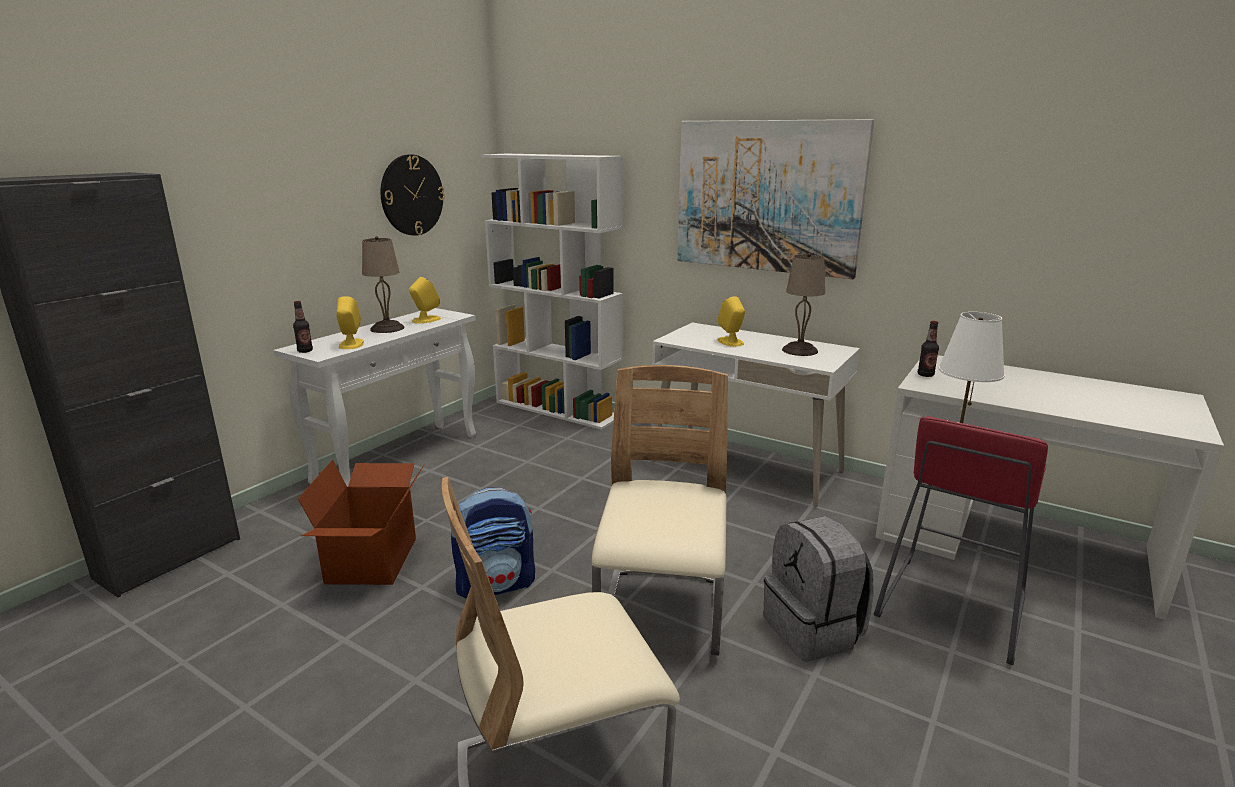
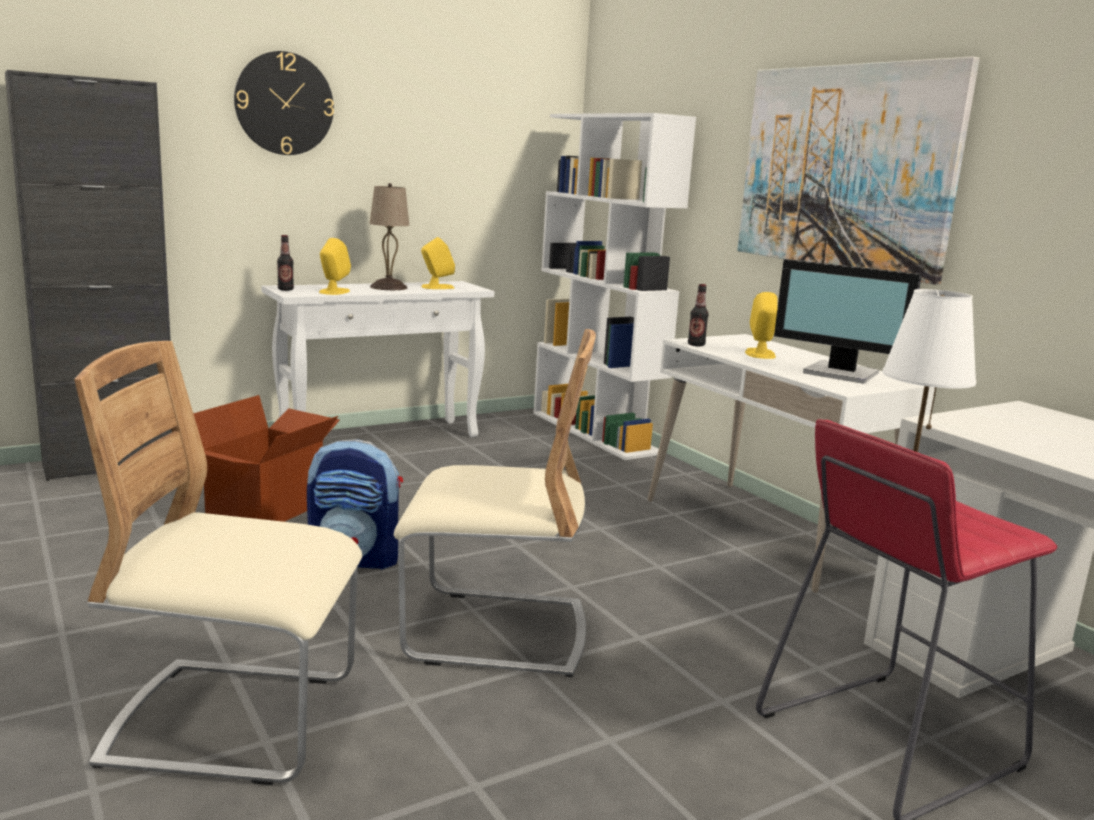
camera: 25 degrees right, 5 degrees down
(412, 195) = (457, 150): wall clock -> wall clock (284, 104)
(661, 614) = (495, 632): beige chair -> beige chair turned 60 degrees clockwise
(800, 350) = (841, 374): beige table lamp -> monitor
(814, 630) = (660, 702): grey backpack -> none
(925, 375) = (971, 416): bottle -> bottle (696, 345)

